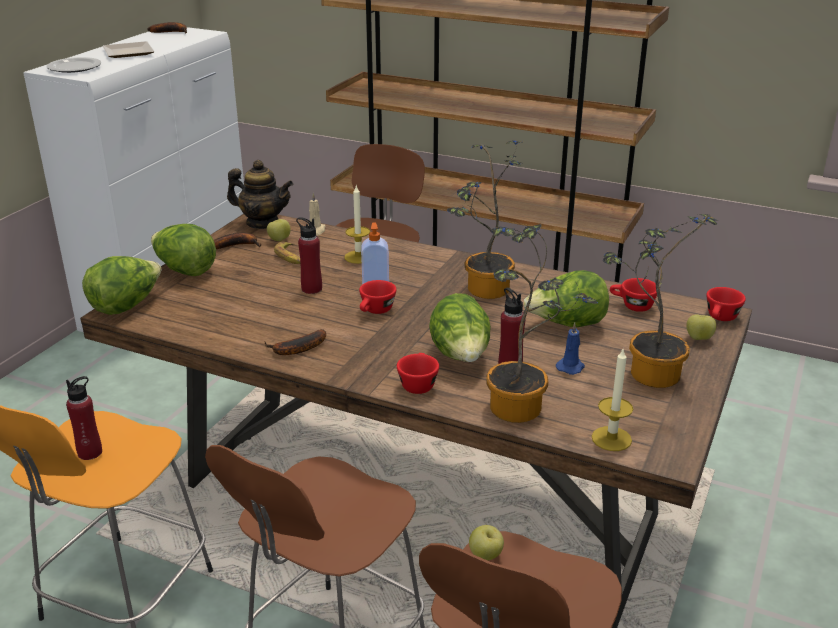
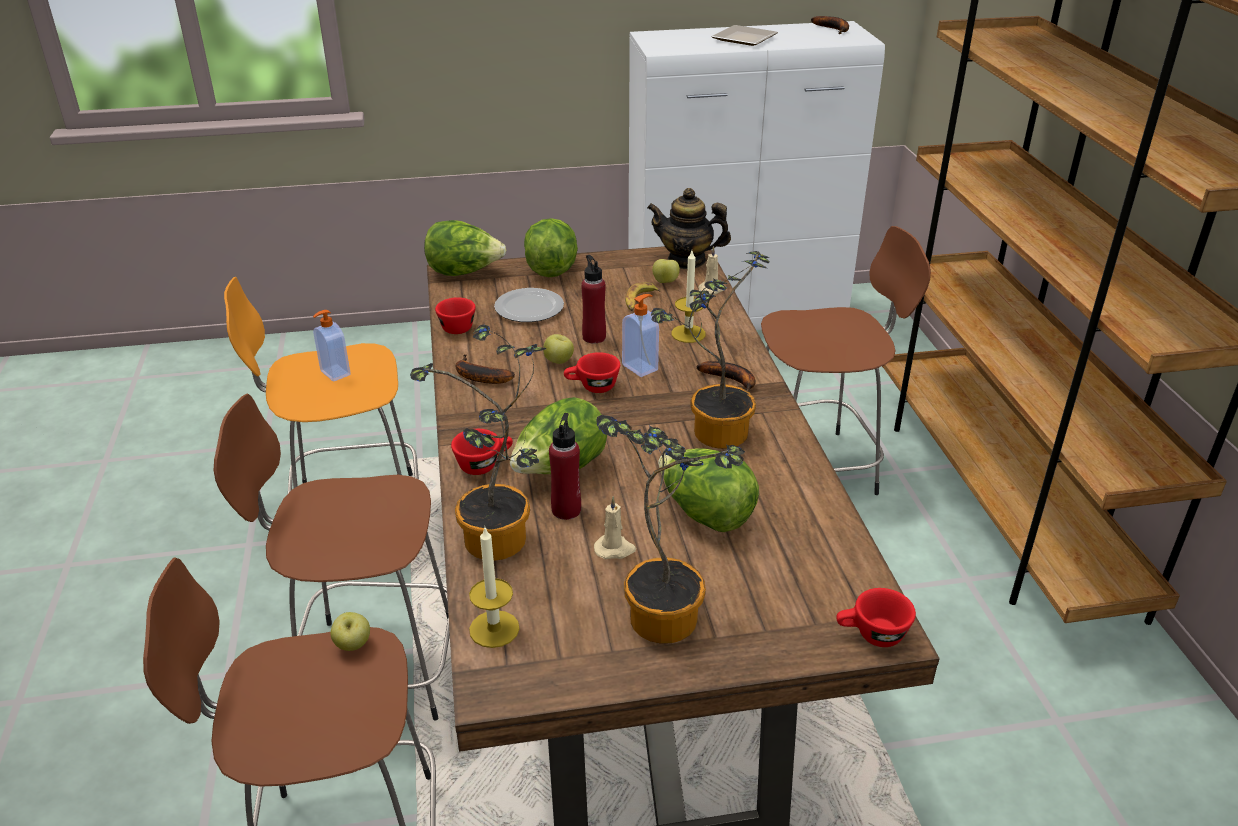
camera: 55 degrees right, 5 degrees up
(74, 68) = (669, 40): plate -> plate (528, 309)
(90, 452) = (334, 373): red bottle -> soap dispenser
(237, 245) = (627, 269): banana -> banana (732, 381)
(263, 223) = (686, 260): teapot -> teapot turned 120 degrees clockwise
(570, 367) = (615, 549): blue candle -> beige candle
(632, 306) = (811, 548): red cup -> red cup (456, 326)
(699, 338) = (793, 630): apple -> apple (558, 361)

